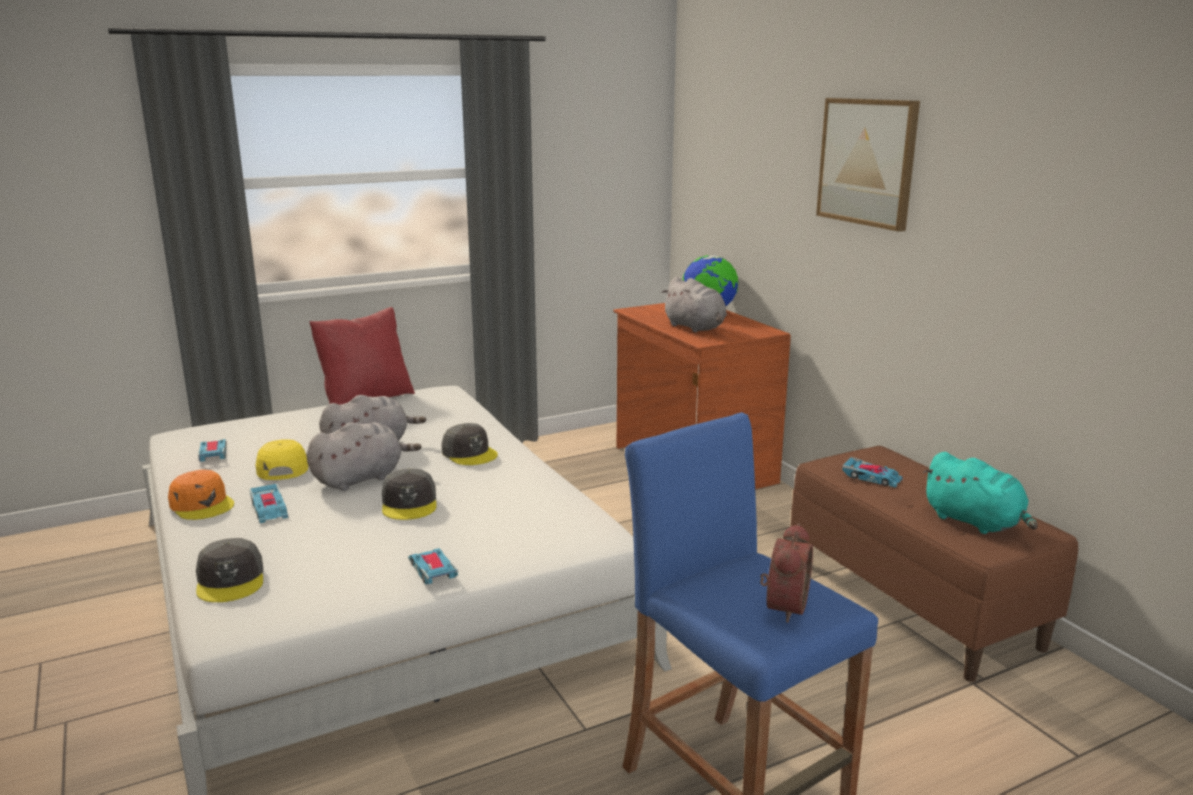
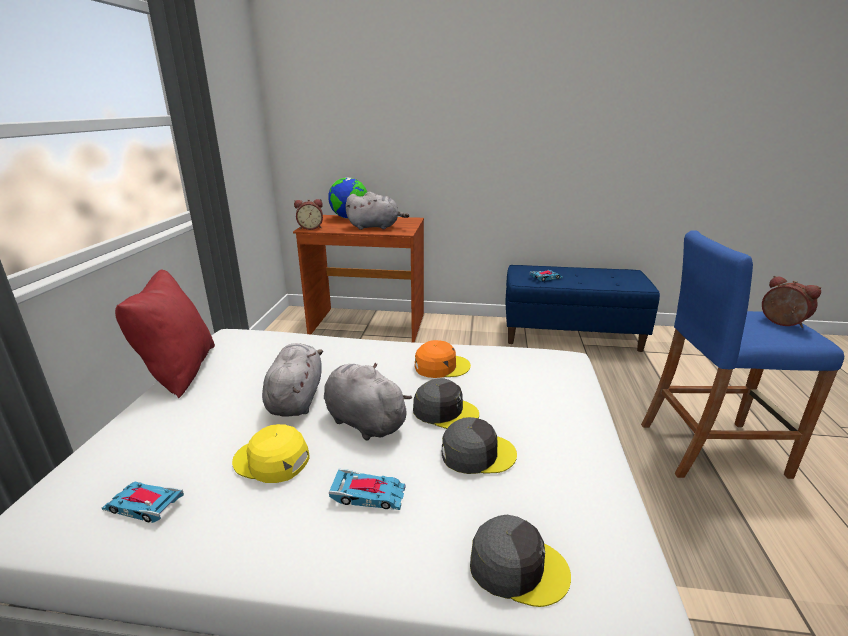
camera: 55 degrees left, 5 degrees up
(202, 504) = (290, 548): orange cap -> orange cap (441, 366)
(361, 478) = (363, 421): grey plush toy -> grey plush toy turned 45 degrees counterclockwise
(432, 570) = (574, 435): toy car -> none
(469, 453) = (374, 361): grey cap -> grey cap (477, 453)
(637, 310) = (310, 228): none -> alarm clock
(867, 162) = (480, 95): picture -> none
(913, 602) = (571, 335): brown bench -> blue bench
(975, 522) = (612, 278): turquoise plush toy -> none

